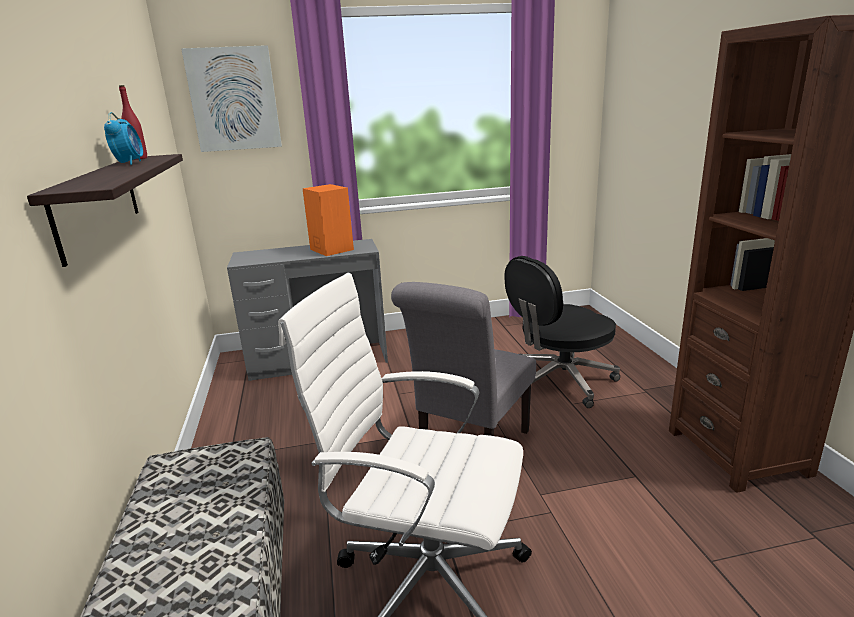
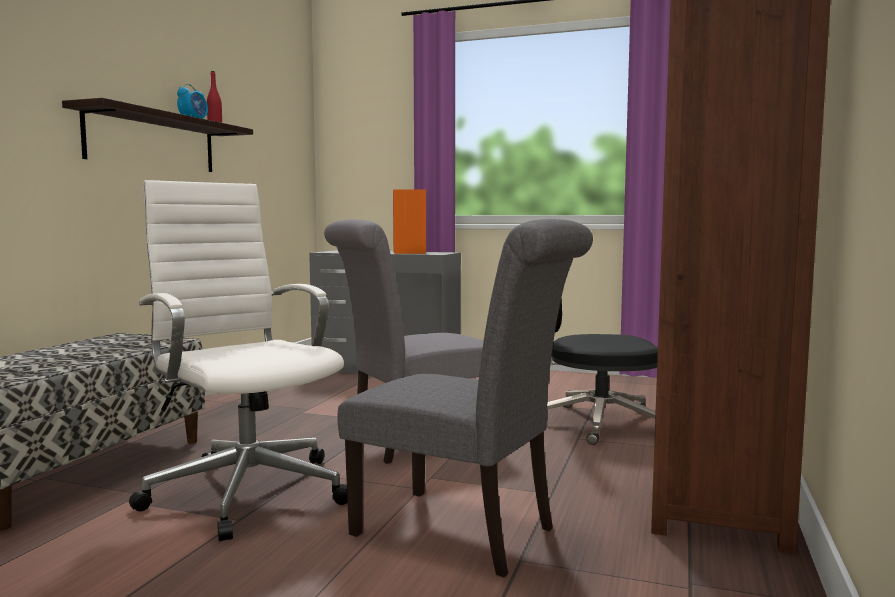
camera: 30 degrees right, 15 degrees down
(234, 99) = (363, 115): picture -> none
(646, 550) = (465, 533): none -> grey chair

